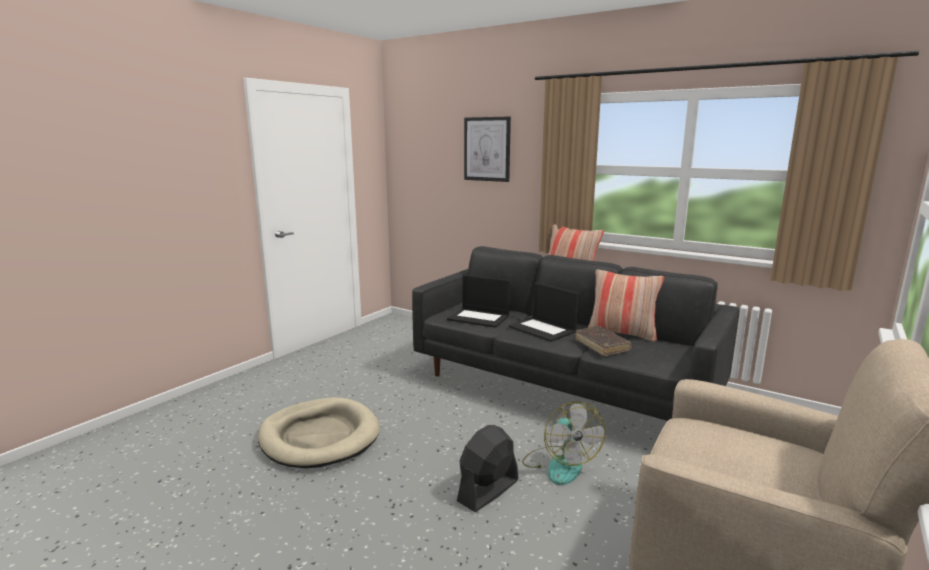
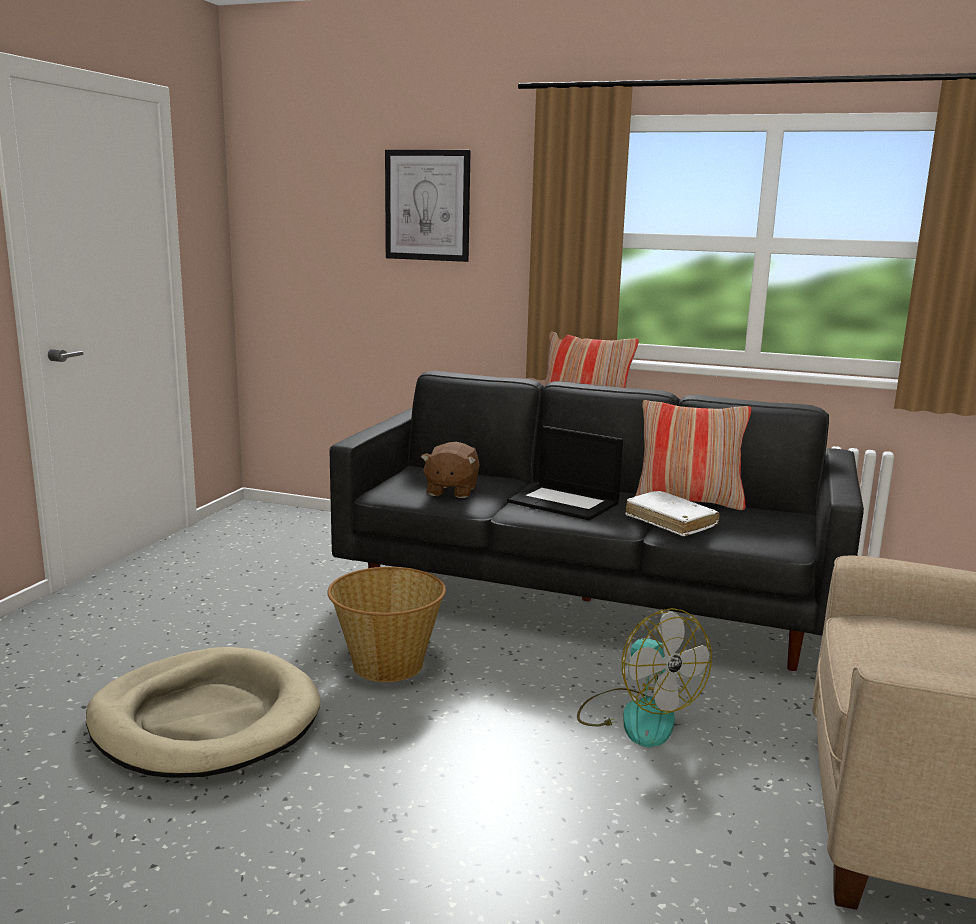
camera: 15 degrees left, 0 degrees up
(427, 416) = (387, 664): none -> basket
(479, 318) = (451, 491): laptop -> brown plush toy
(488, 491) = (543, 771): black fan -> none
(602, 346) = (670, 522): brown book -> white book

